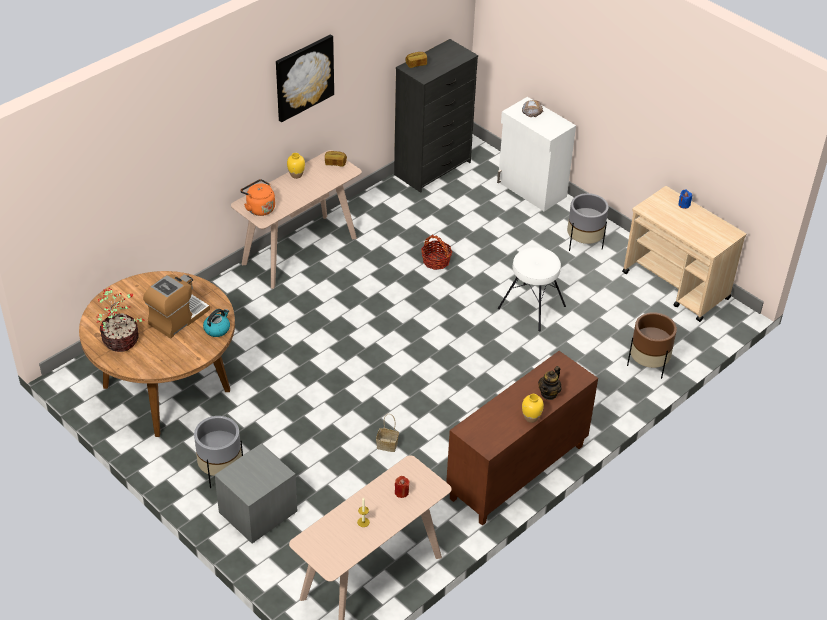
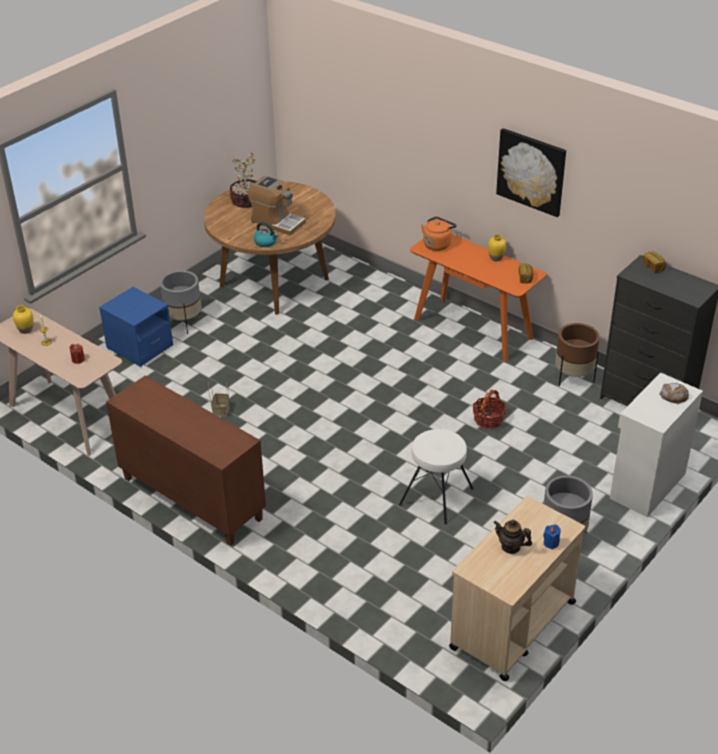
camera: 85 degrees right, 5 degrees down
(258, 512) = (139, 347): grey nightstand -> blue nightstand
(299, 250) = (473, 329): beige console table -> orange console table
(531, 417) = (161, 425): yellow vase -> yellow vase (25, 330)
(549, 393) = (195, 435): teapot -> teapot (511, 547)
(648, 365) = (363, 599): brown planter -> brown planter (573, 377)

